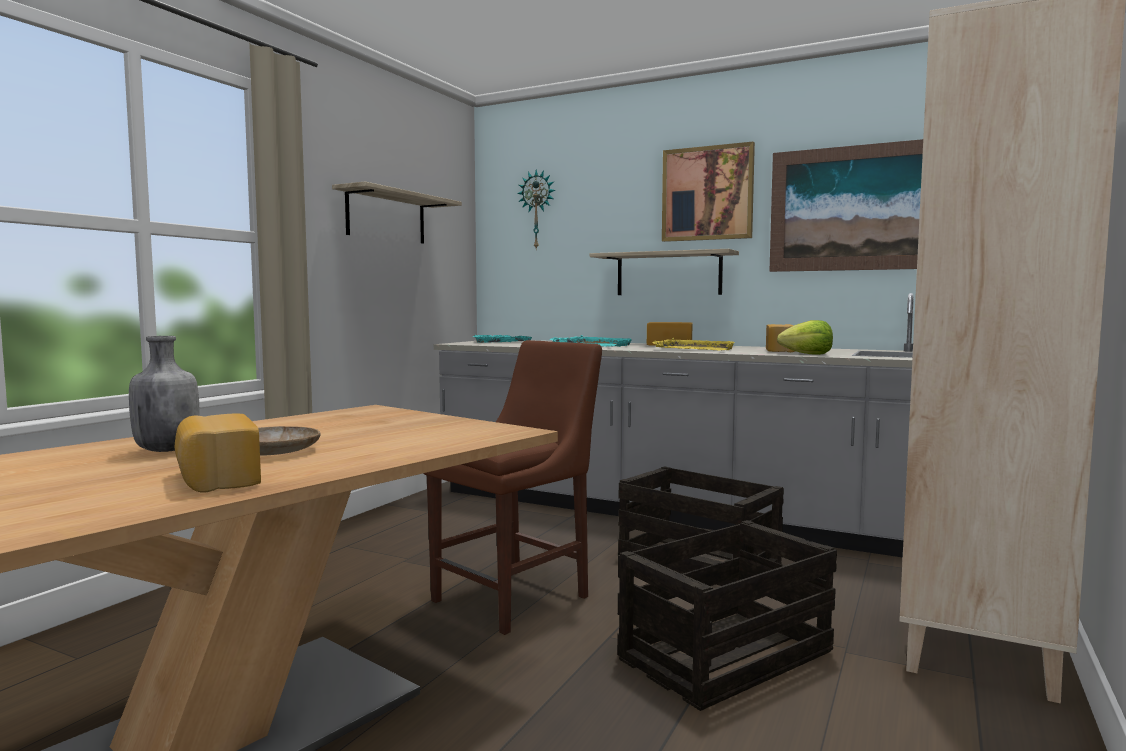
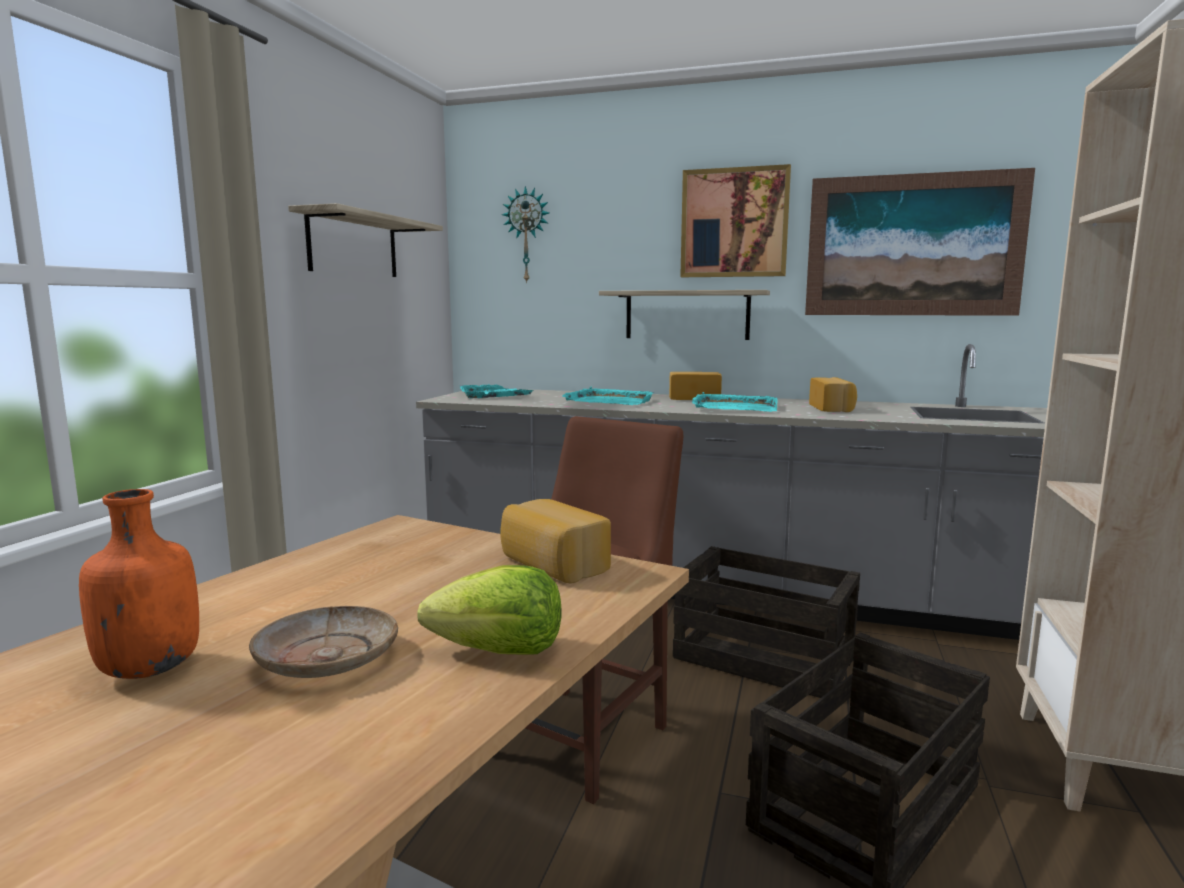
camera: 10 degrees left, 5 degrees up
(167, 450) = (149, 668): grey bottle -> orange bottle
(216, 478) = (279, 765): bread -> bread (551, 565)
(694, 349) = (734, 407): yellow tray -> turquoise tray
(808, 354) = (872, 416): lettuce -> lettuce (499, 651)

